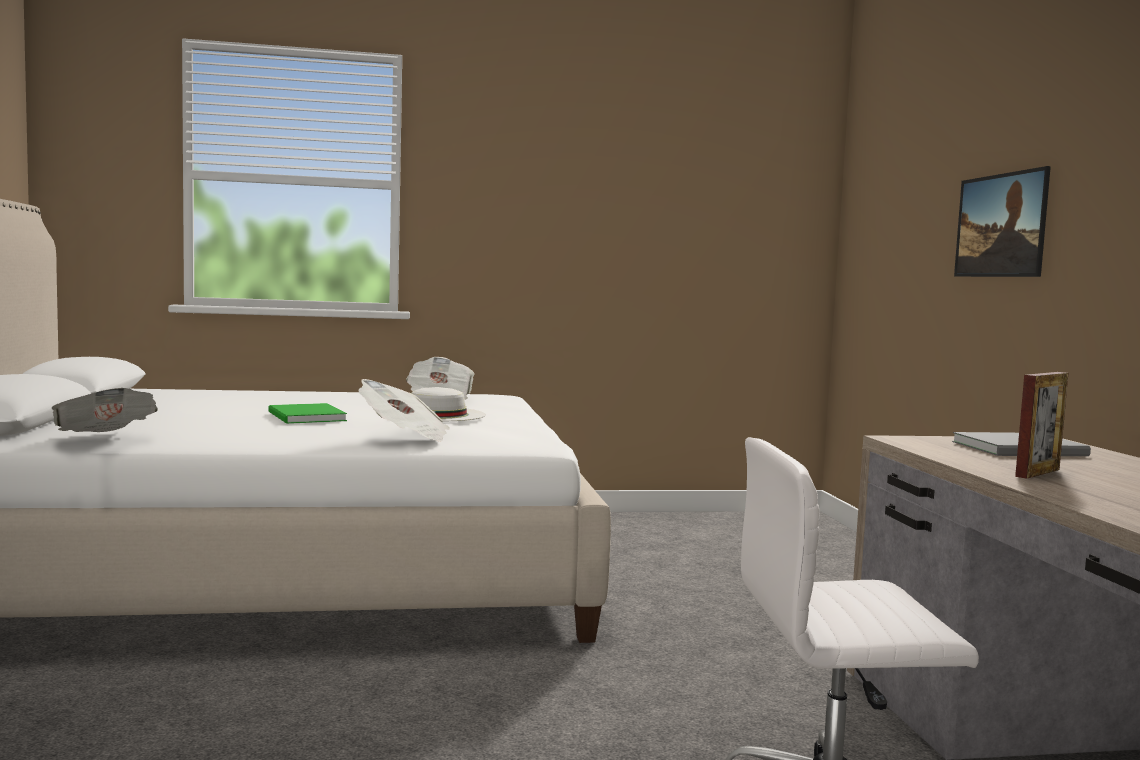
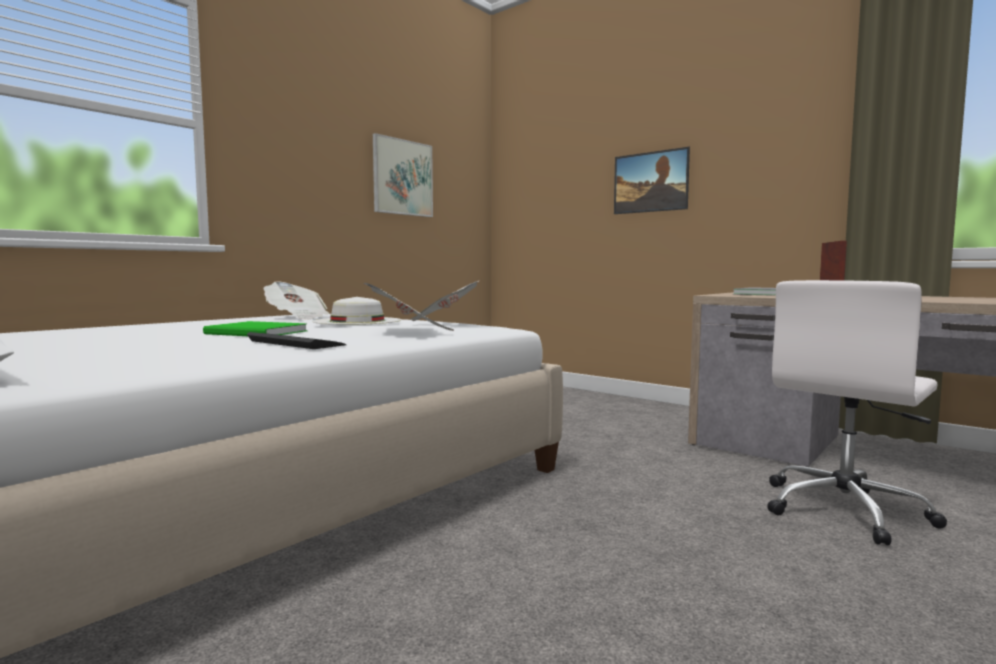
camera: 40 degrees left, 0 degrees up
(105, 439) = (132, 367): newspaper -> newspaper (443, 322)
(276, 434) = (296, 343): none -> keyboard
(666, 219) = (403, 177): none -> picture

